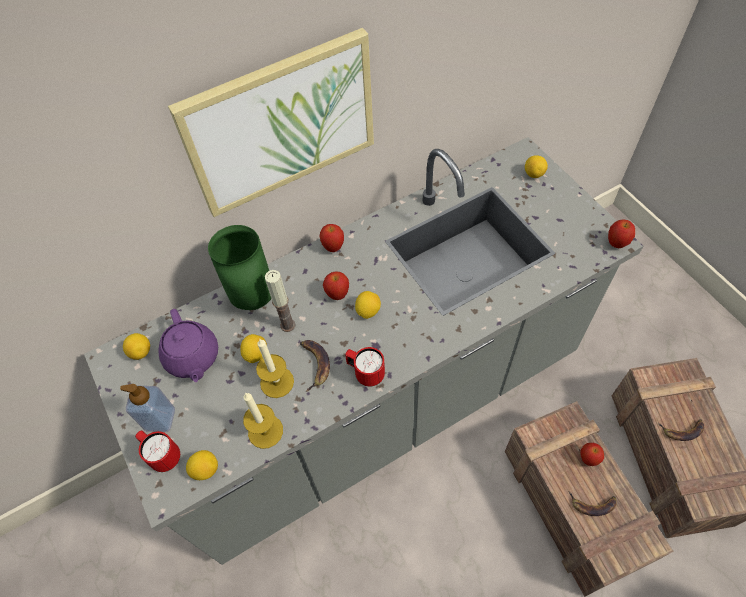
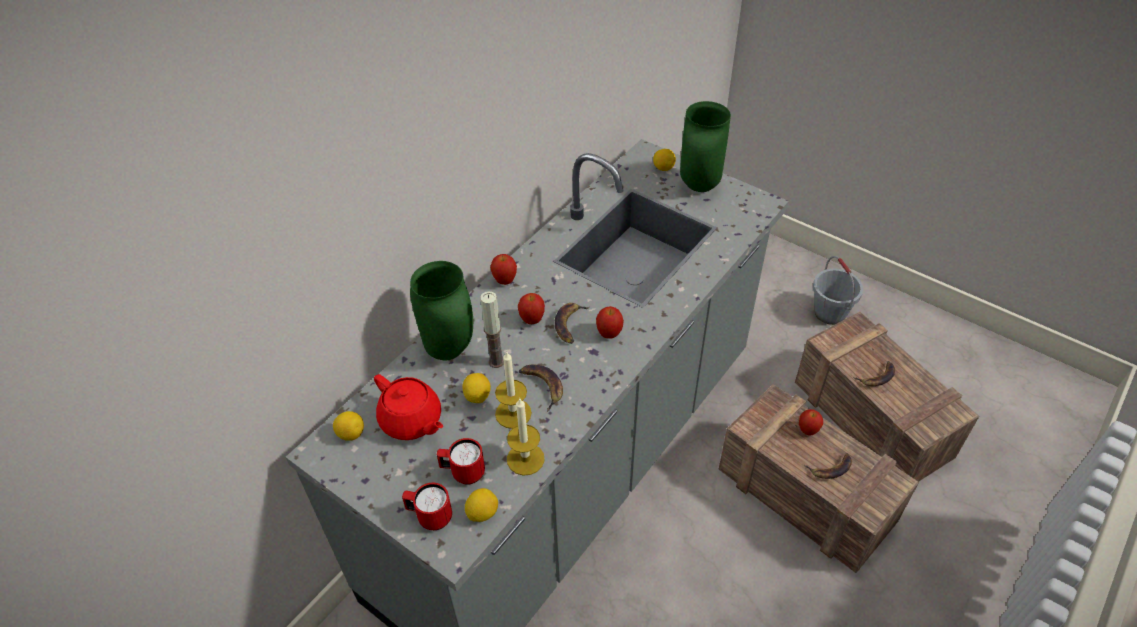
camera: 25 degrees left, 10 degrees down
(160, 419) = (408, 486): soap dispenser -> none
(192, 358) = (412, 421): purple teapot -> red teapot
(281, 124) = (452, 151): picture -> none
(365, 373) = (597, 377): red mug -> red mug (463, 473)
(368, 311) = (570, 325): lemon -> banana
(560, 204) = (700, 186): none -> green vase
(616, 243) = (765, 205): apple -> apple (609, 334)
(677, 340) = (830, 313): none -> grey bucket

